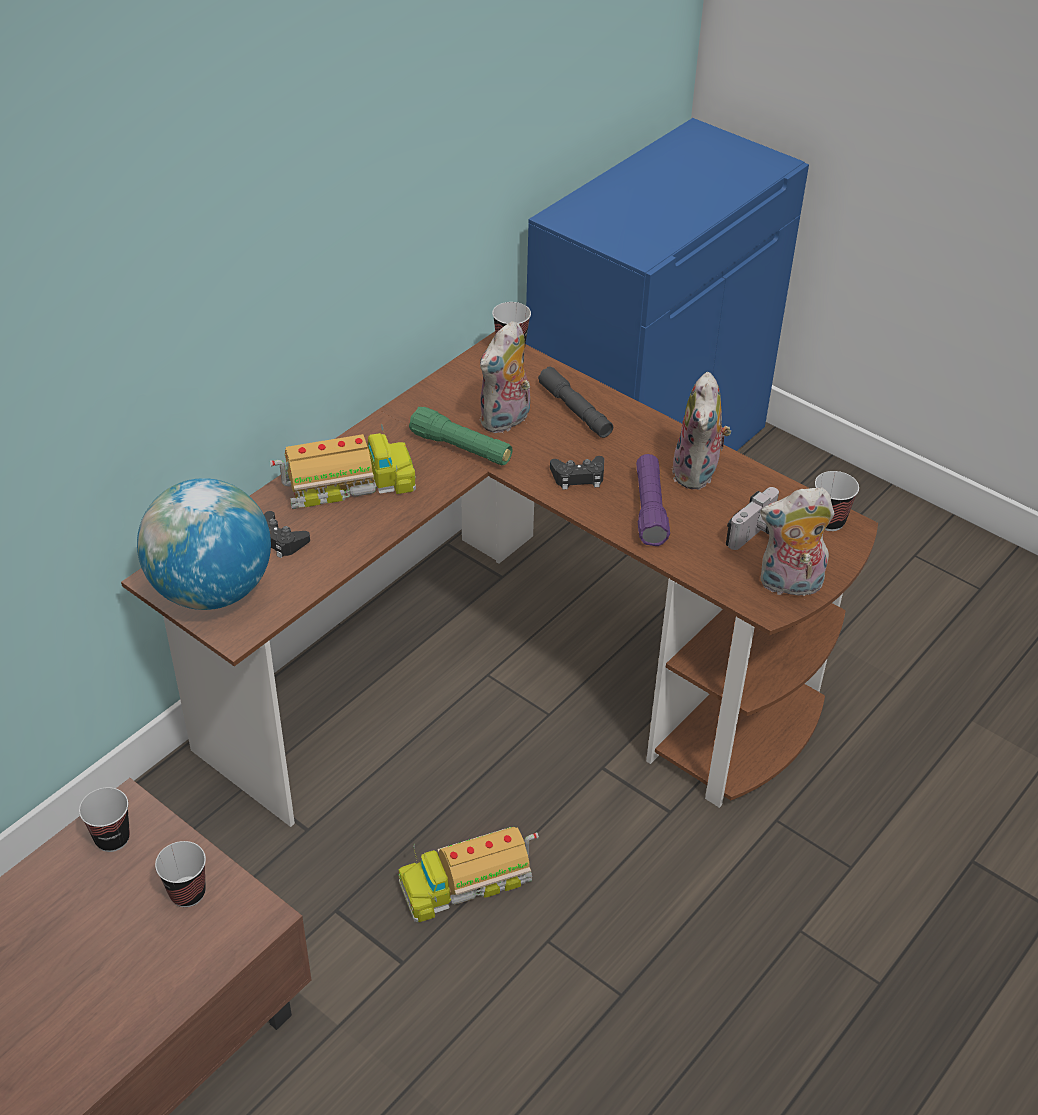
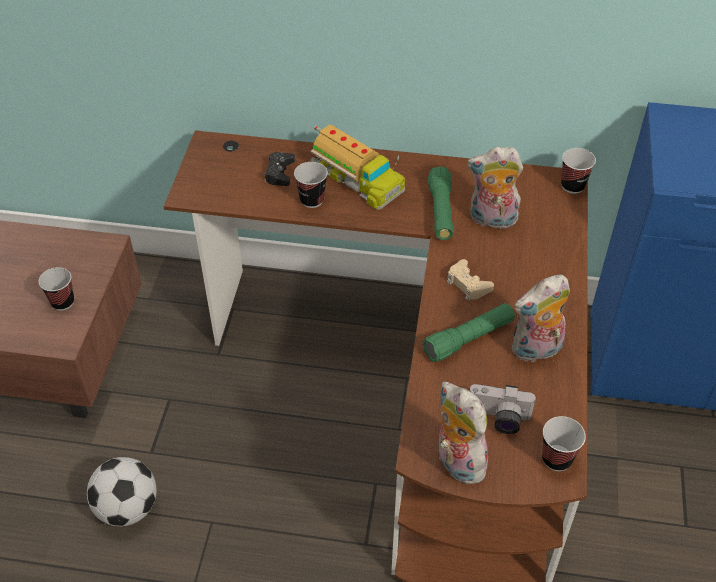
camera: 60 degrees right, 5 degrees up
(112, 838) = (82, 251): cup -> cup (312, 200)
(212, 591) = (213, 168): globe -> none
(466, 880) = (231, 453): toy truck -> none
(467, 1021) = (127, 508): none -> football
(575, 410) = (539, 250): grey flashlight -> none
(578, 477) = (467, 284): black game controller -> beige game controller
(649, 509) = (468, 339): purple flashlight -> green flashlight

